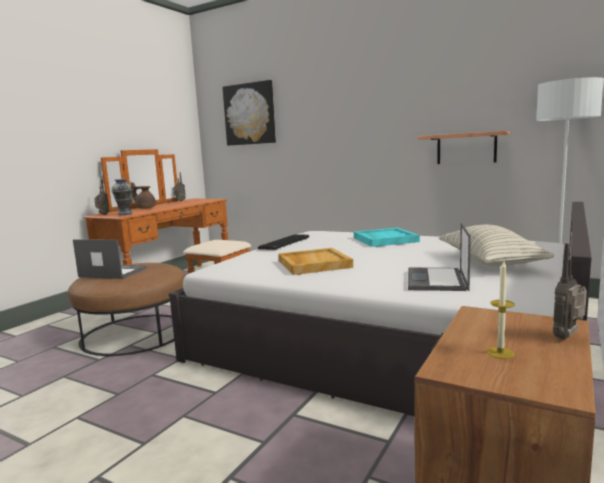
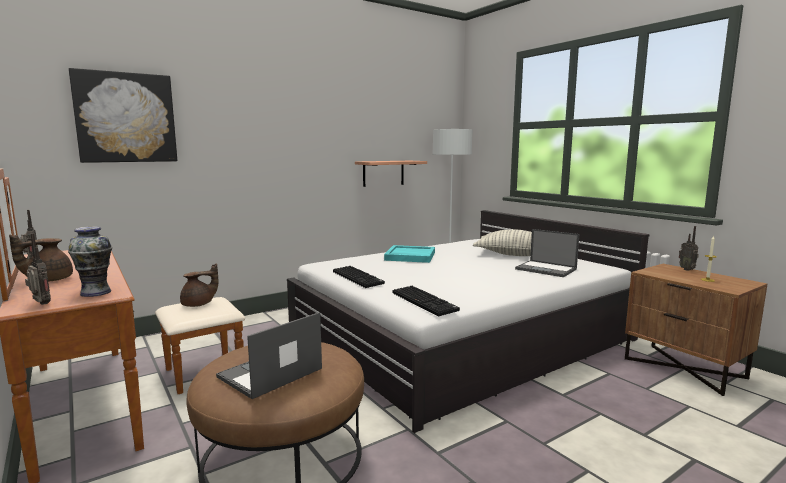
camera: 65 degrees left, 0 degrees up
(220, 241) = (199, 304): none -> brown teapot
(236, 265) = (425, 301): none -> keyboard
(313, 264) = (461, 282): beige tray -> none

